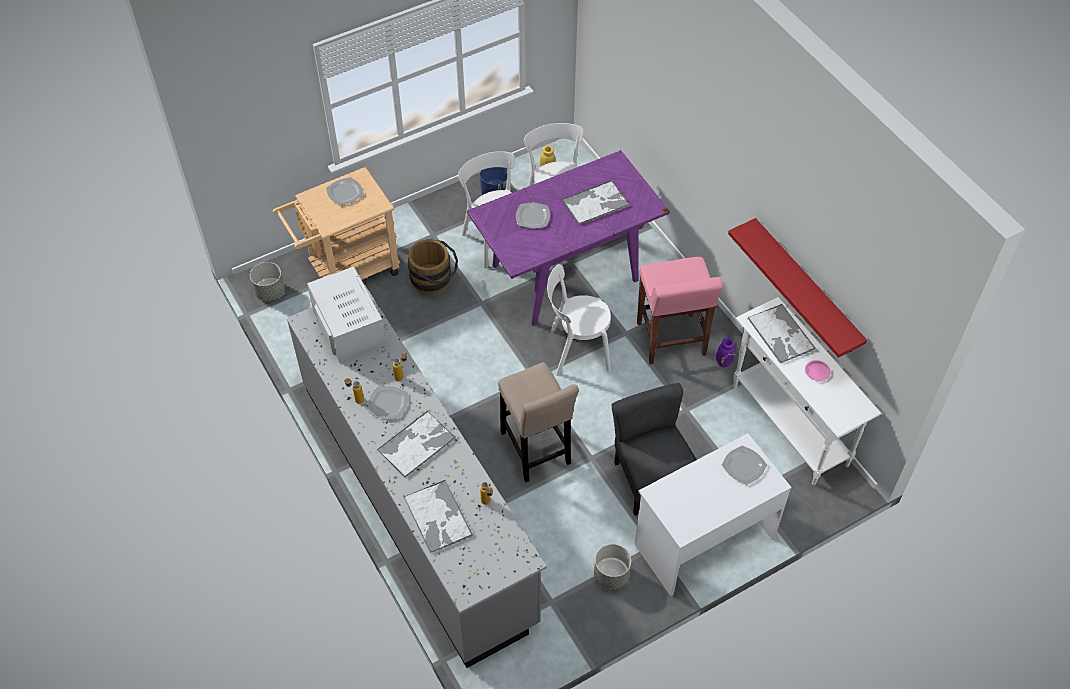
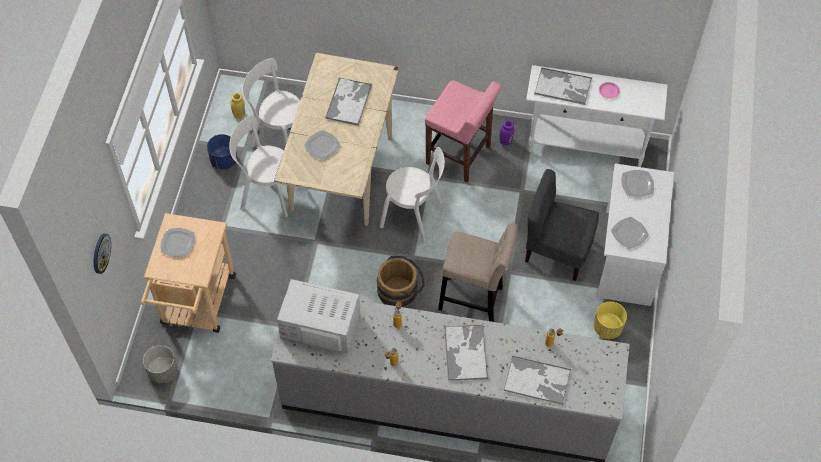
camera: 50 degrees left, 5 degrees up
(255, 134) = (101, 253): none -> wall clock
(388, 404) = (414, 346): plate -> plate (629, 233)
(434, 281) = (266, 256): brown bucket -> brown bucket (401, 291)
(566, 272) = (342, 171): purple dining table -> beige dining table
(576, 350) = (414, 215): white chair -> white chair turned 105 degrees counterclockwise
(611, 576) = (607, 328): grey planter -> yellow planter
(806, 287) = (562, 42): red shelf -> none

